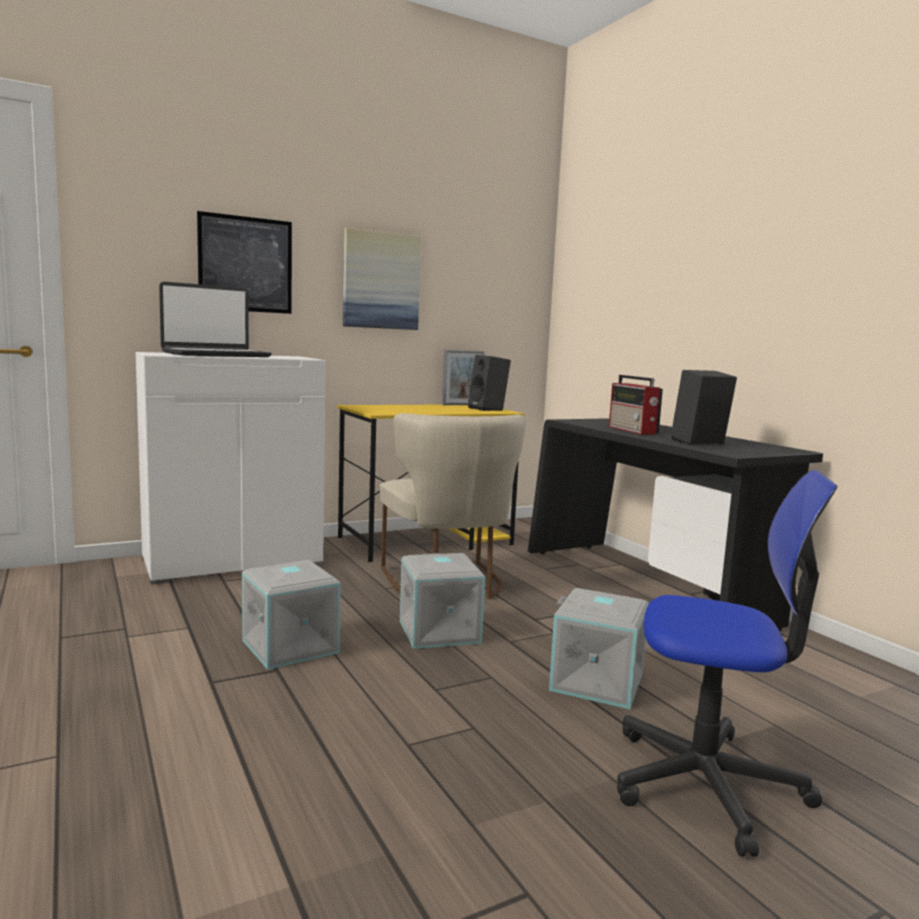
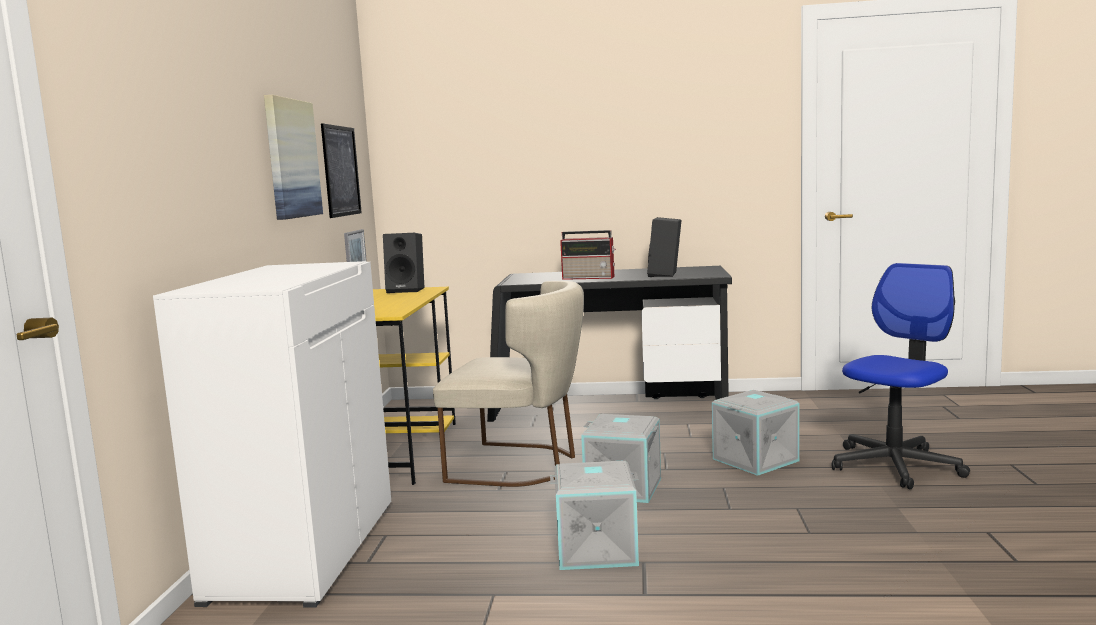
camera: 55 degrees left, 0 degrees up
(216, 355) = (263, 278): laptop -> none
(245, 264) = (207, 149): picture -> picture (341, 171)

